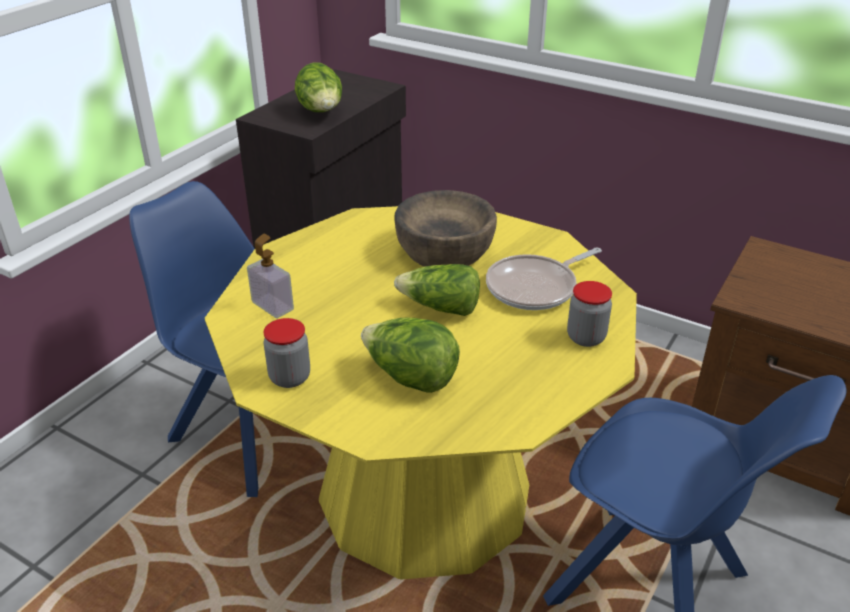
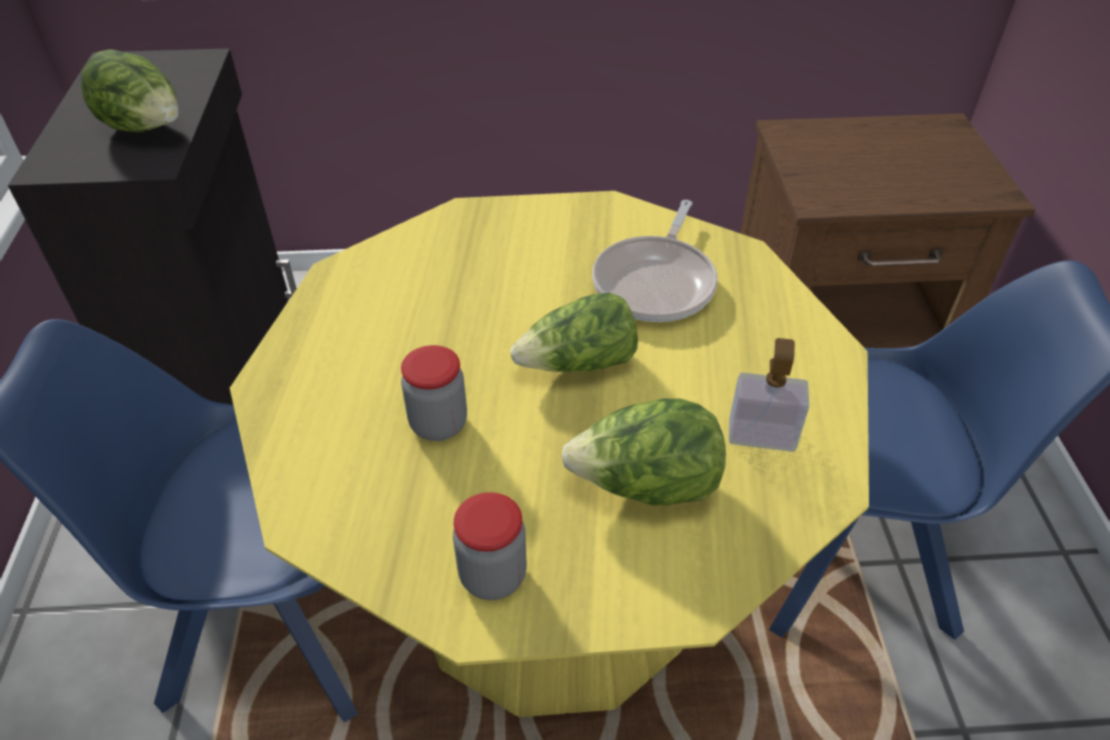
camera: 35 degrees left, 10 degrees up
(272, 306) = (353, 472): soap dispenser -> soap dispenser (761, 435)
(444, 251) = (501, 278): brown bowl -> none
(586, 337) = (774, 325): jar -> jar (438, 424)

